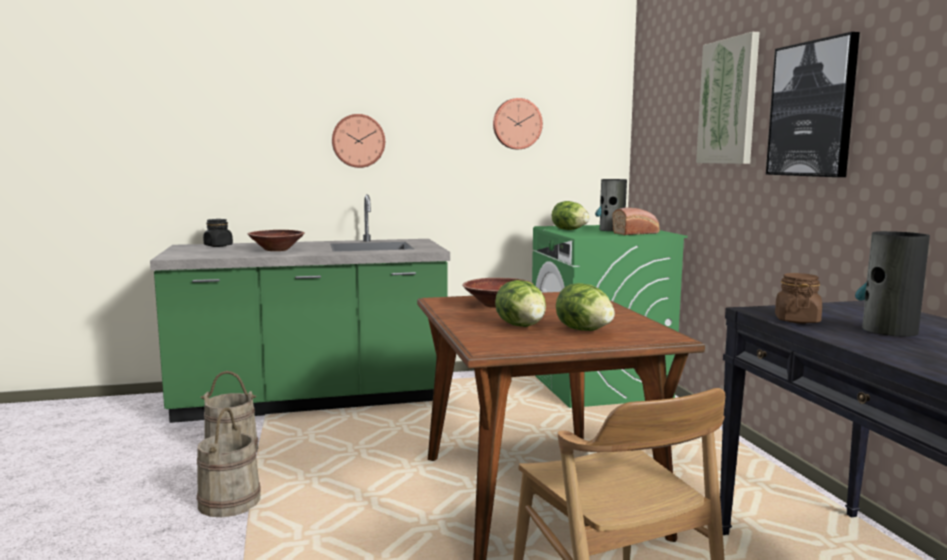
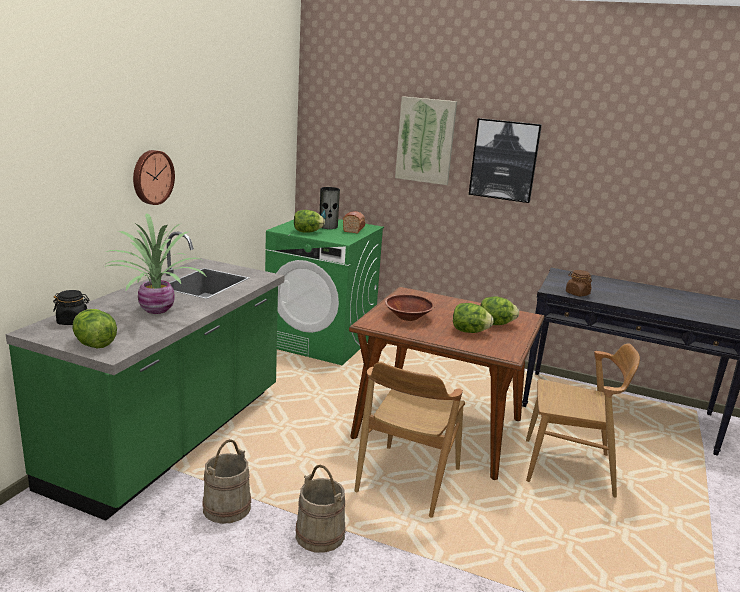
camera: 55 degrees left, 10 degrees up
(182, 253) = (94, 344): none -> lettuce
(277, 249) = (155, 310): brown bowl -> potted plant
(390, 512) = (407, 480): none -> brown chair
(516, 124) = (245, 143): wall clock -> none
(888, 330) = (608, 291): vase -> none

